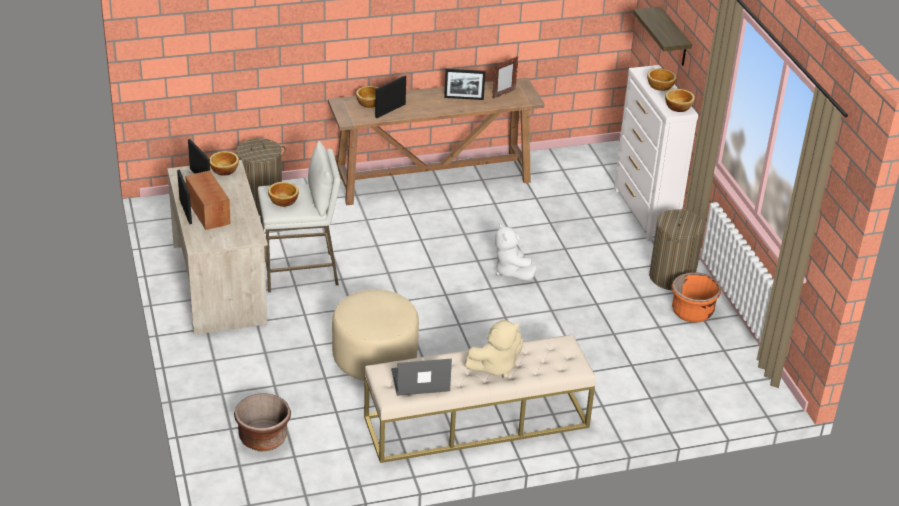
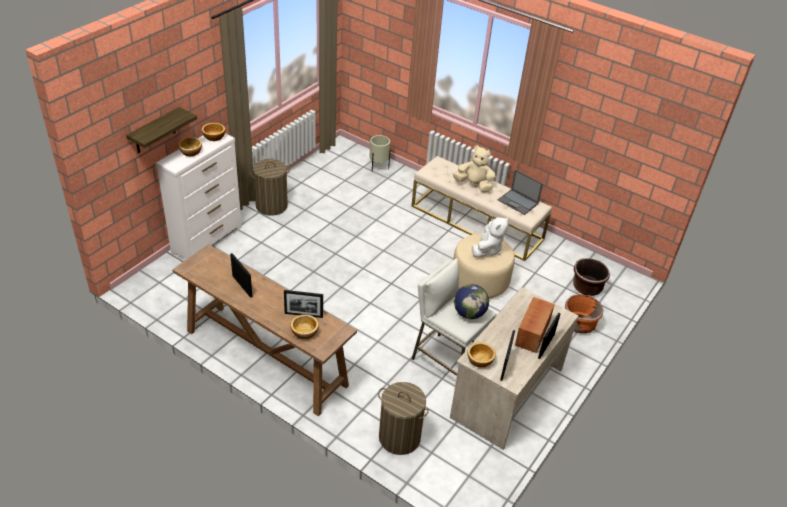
camera: 130 degrees left, 5 degrees up
(283, 201) = (469, 313): bowl -> globe
(503, 94) = (214, 269): picture frame -> none
(511, 271) = (336, 267): white plush toy -> white plush toy (487, 250)
(683, 403) = (378, 167): none -> beige planter
(692, 312) = (298, 188): orange planter -> orange planter (579, 324)

